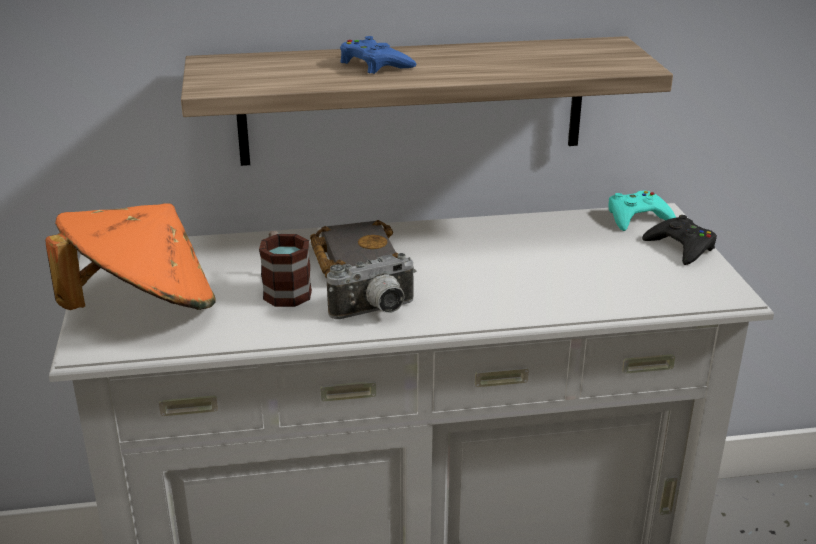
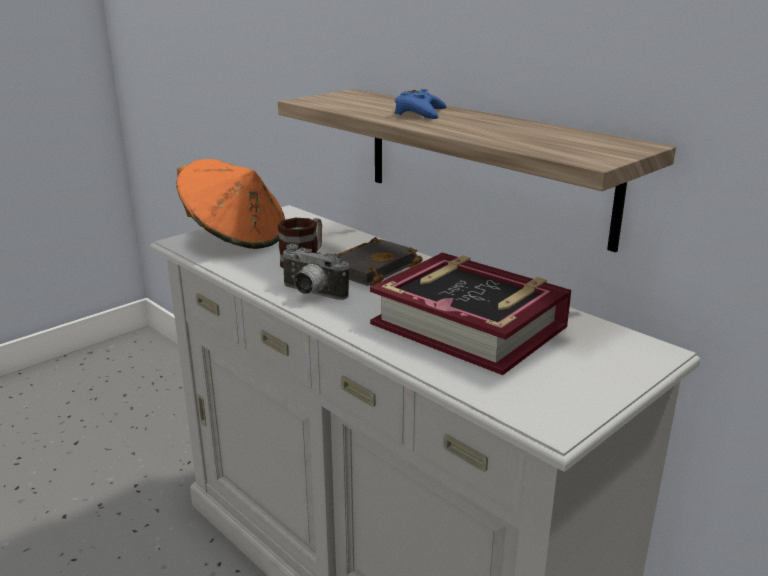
camera: 55 degrees right, 5 degrees down
(539, 263) = (469, 325): none -> book
(637, 217) = (627, 343): turquoise game controller -> none
(681, 247) = (607, 377): black game controller -> none

